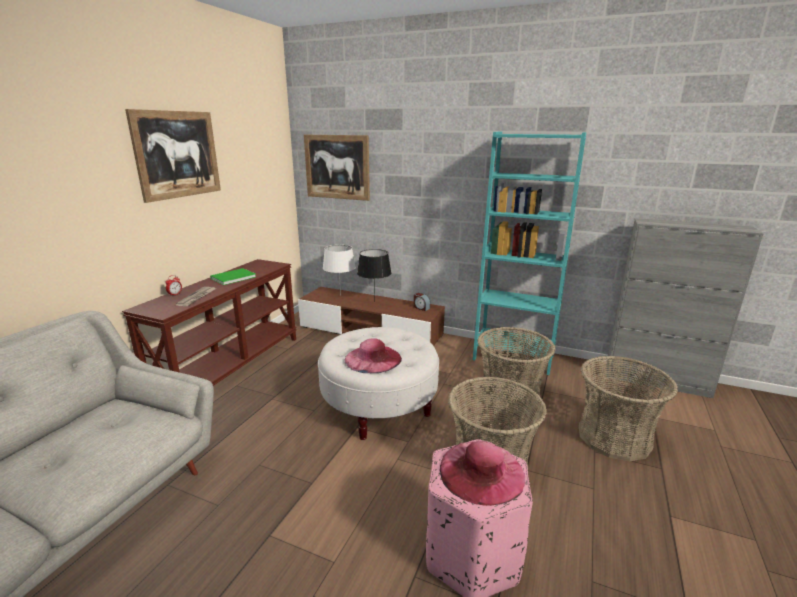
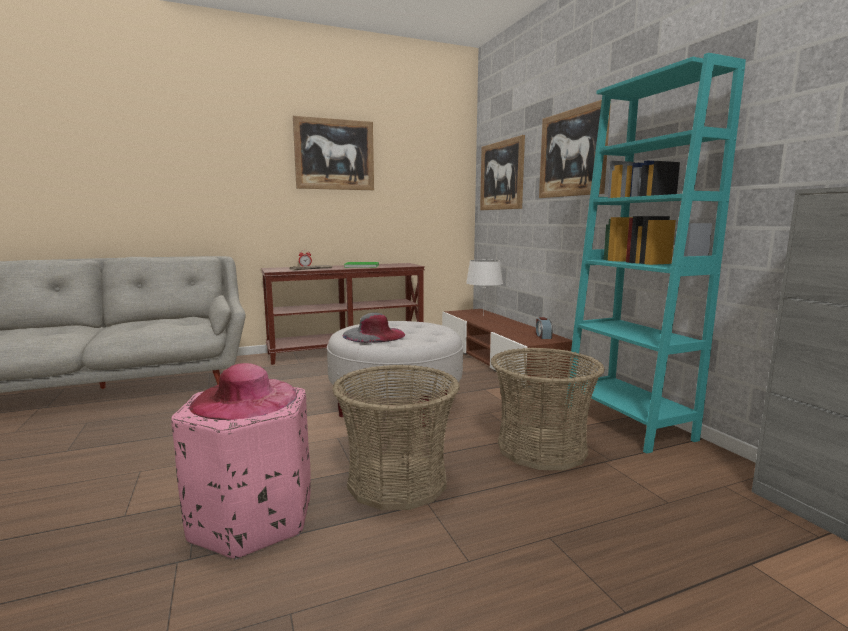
camera: 45 degrees right, 10 degrees down
(373, 358) = (374, 334): pink hat -> grey hat
(374, 302) = (504, 324): black table lamp -> none
(431, 162) = (572, 153): none -> picture
(614, 437) = (615, 543): basket -> none

